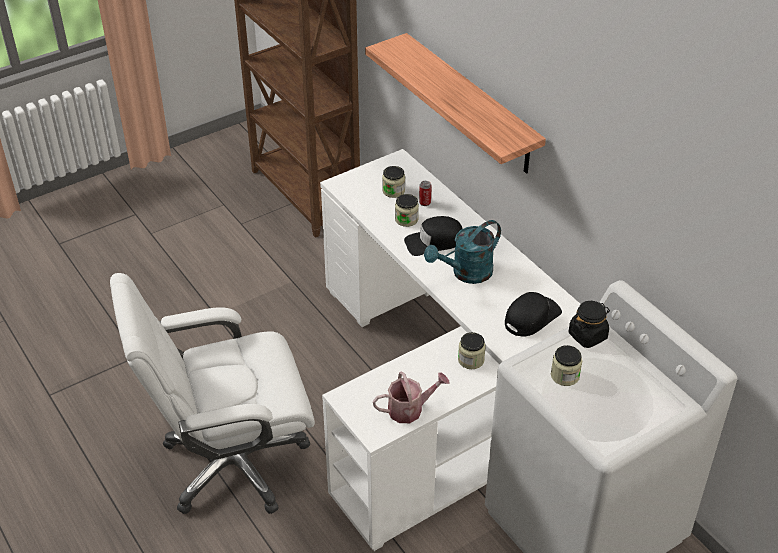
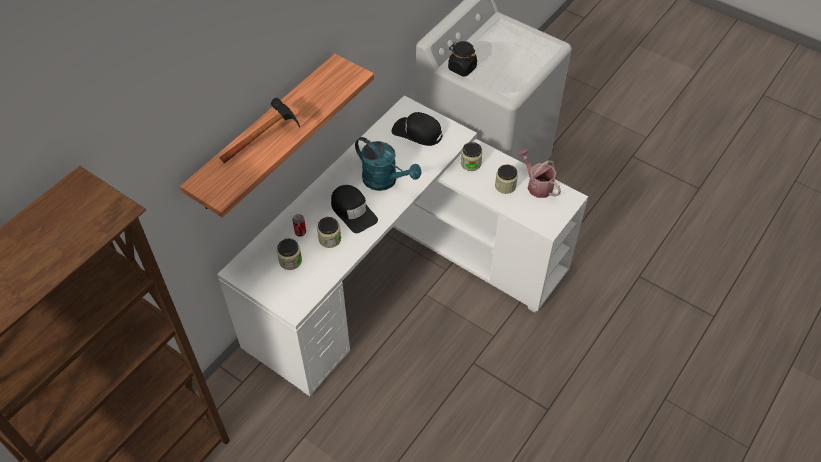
camera: 110 degrees left, 10 degrees up
(232, 463) = (539, 394): white office chair -> none
(438, 80) = (268, 138): none -> hammer
(565, 375) = (506, 72): jar -> jar (505, 186)

